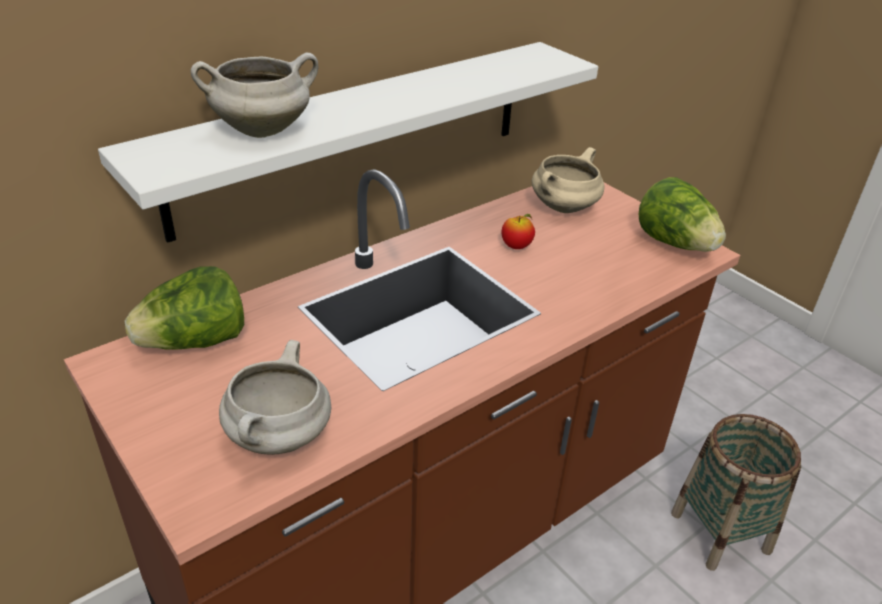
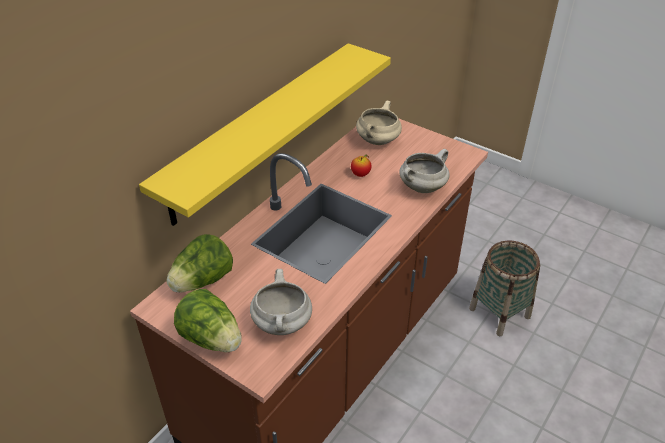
camera: 15 degrees left, 5 degrees up
(263, 130) = (226, 149): white cooking pot -> white cooking pot (422, 187)
(357, 134) = (260, 130): white shelf -> yellow shelf
(675, 243) = (450, 152): lettuce -> lettuce (212, 338)

